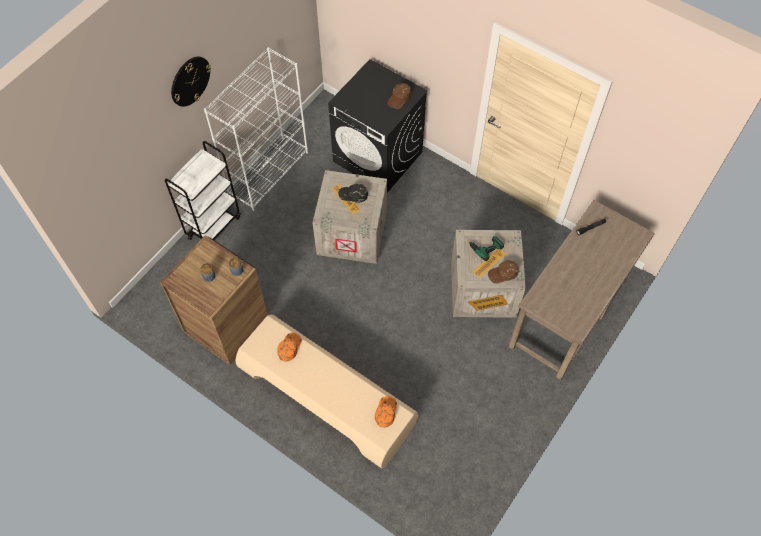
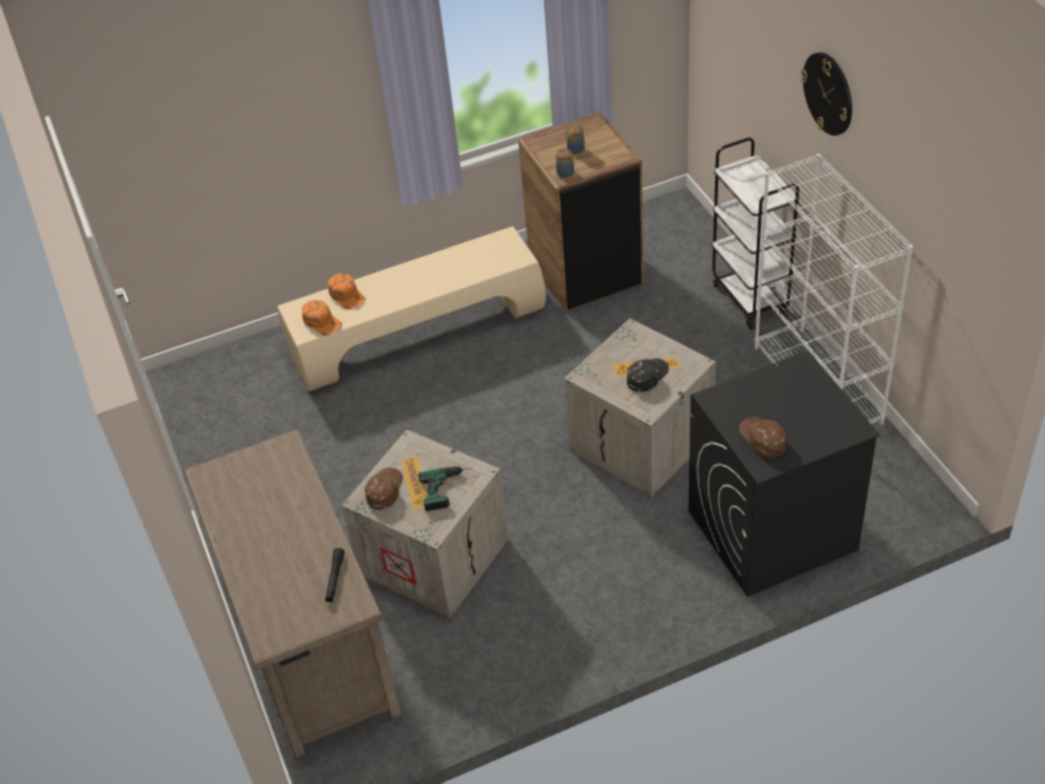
camera: 125 degrees right, 15 degrees down
(289, 347) = (477, 267): orange cap -> orange cap (347, 295)

